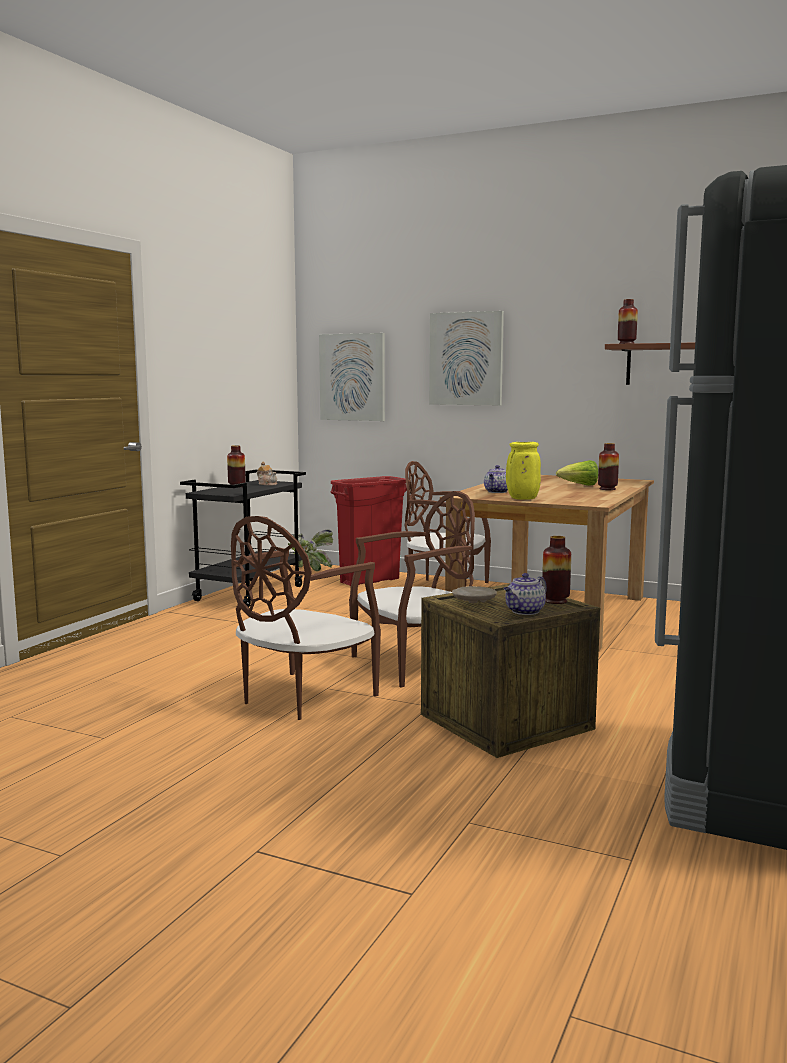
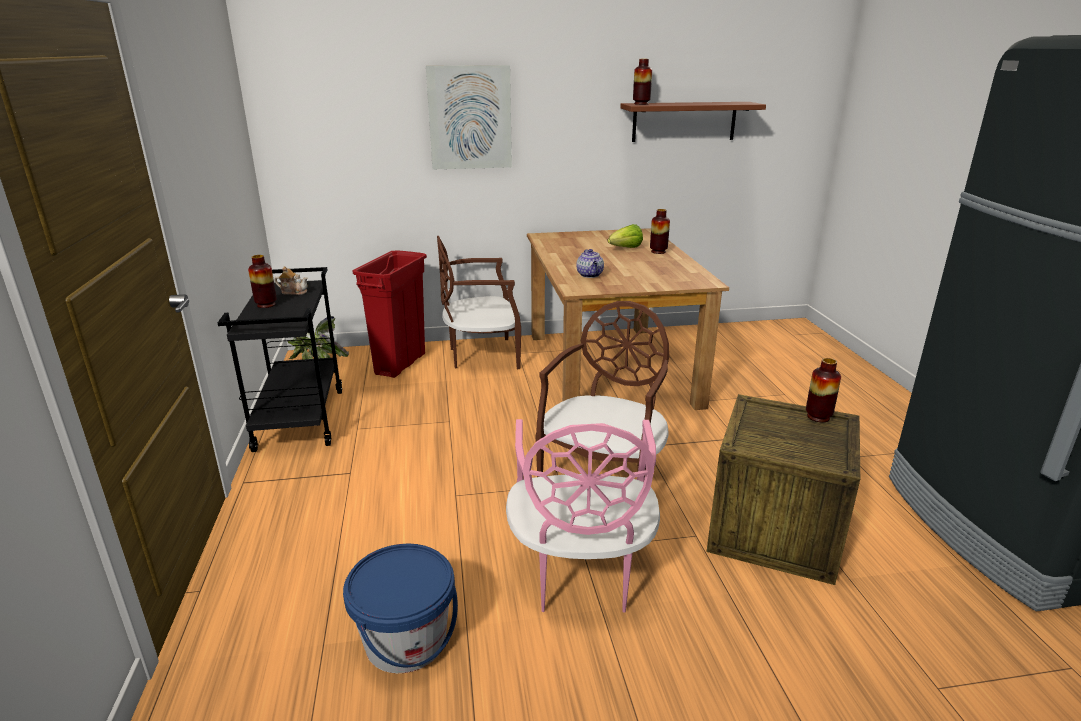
camera: 35 degrees left, 15 degrees up
(145, 690) = (406, 641): none -> blue bucket
(302, 697) = (580, 574): brown chair -> pink chair
(352, 377) = (330, 140): picture -> none
(473, 600) = (766, 439): beige plate -> none
(522, 499) = (637, 285): yellow vase -> none
(524, 611) = (831, 444): teapot -> none

